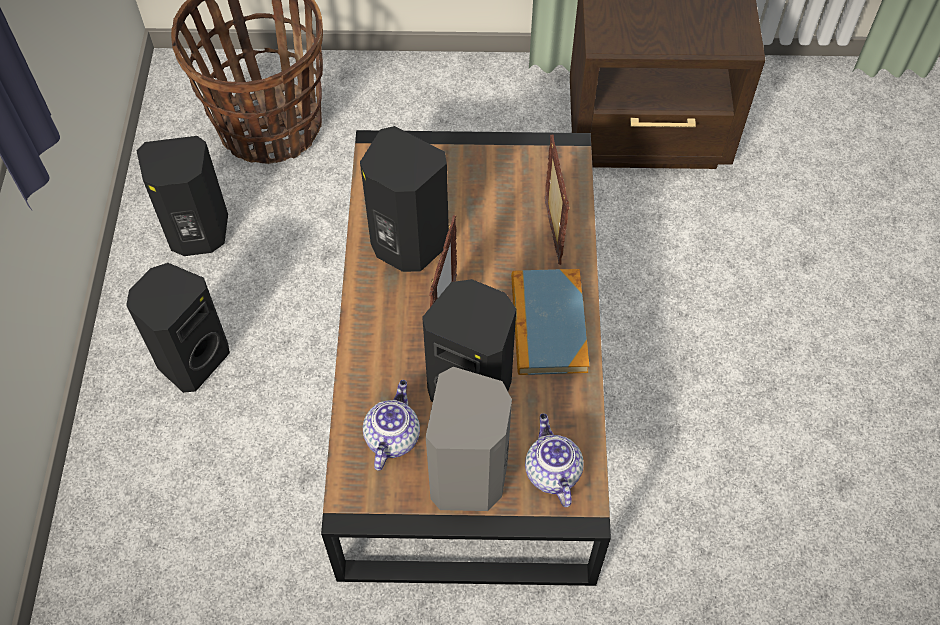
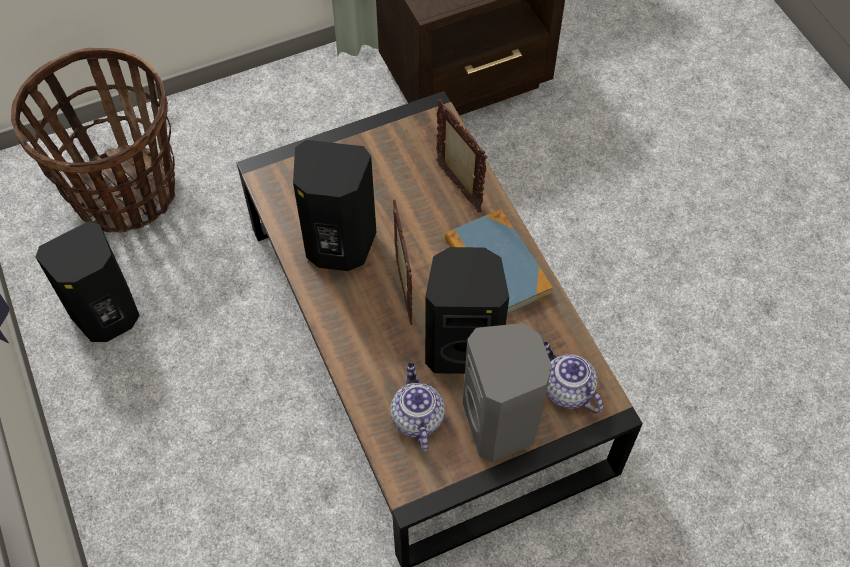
camera: 25 degrees left, 0 degrees up
(192, 359) = (164, 432): black speaker -> none

